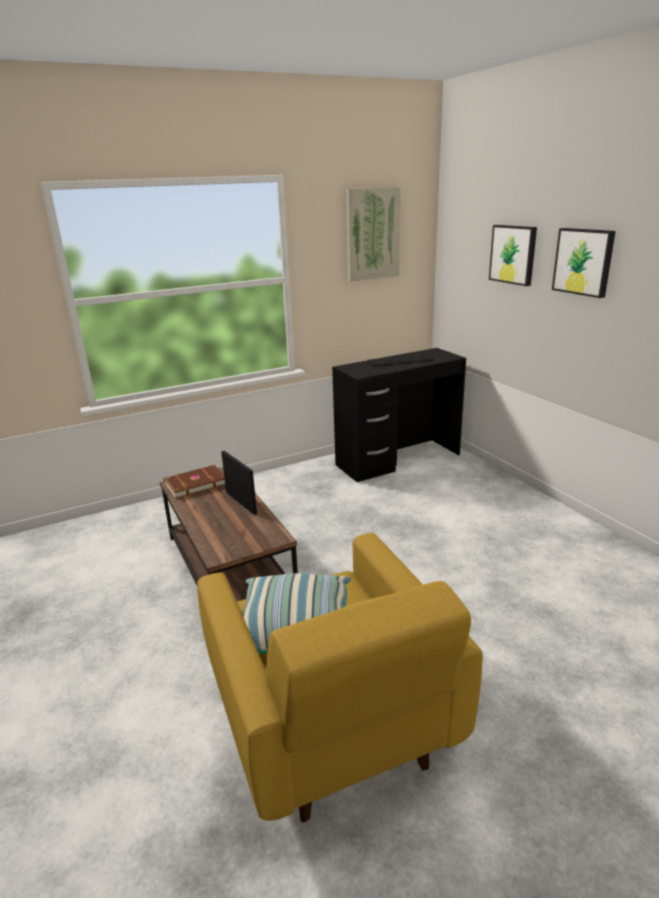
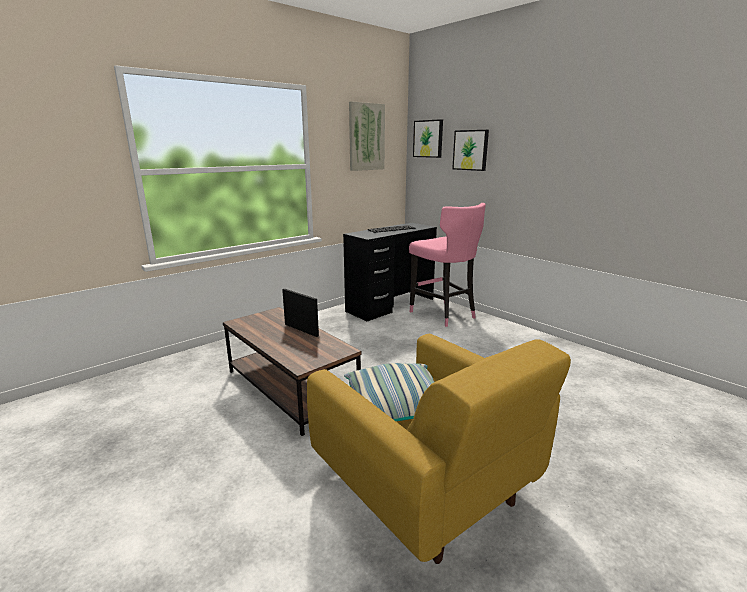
camera: 15 degrees left, 5 degrees down
(195, 483) = (254, 320): brown book -> none
(463, 480) = (443, 314): none -> pink stool
(584, 261) = (526, 150): picture -> picture (428, 139)

